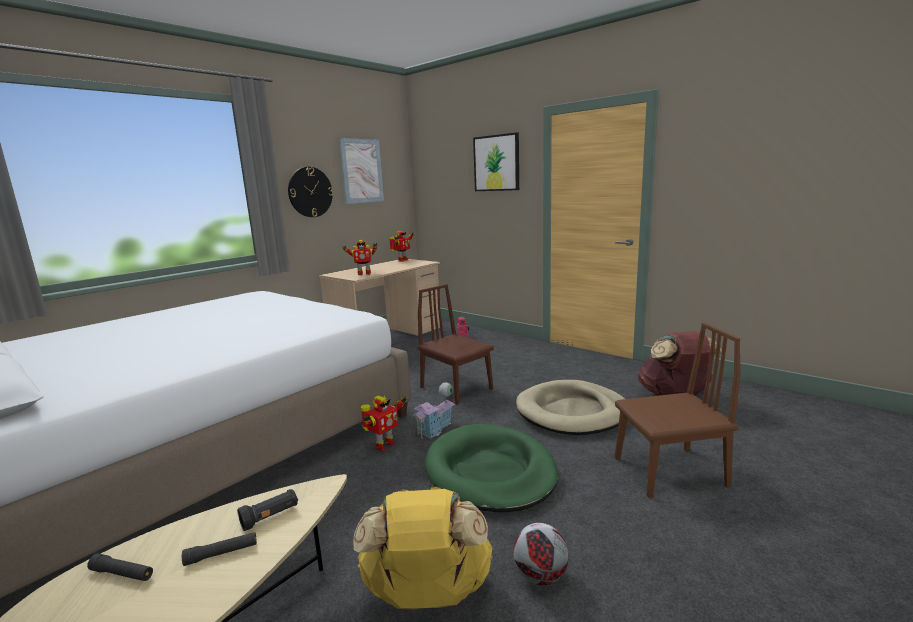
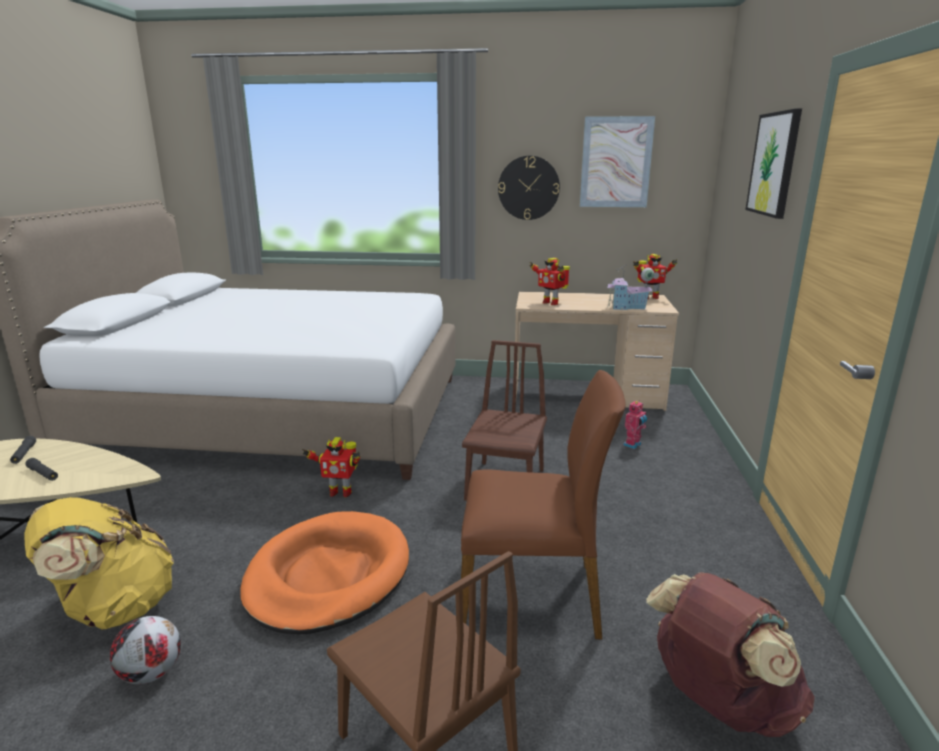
camera: 55 degrees right, 5 degrees up
(270, 517) = (90, 472): black flashlight -> none
(435, 429) = (395, 508): toy house -> toy house (628, 308)
(490, 472) = (328, 576): green dog bed -> orange dog bed
(572, 412) = (531, 595): beige dog bed -> brown chair

